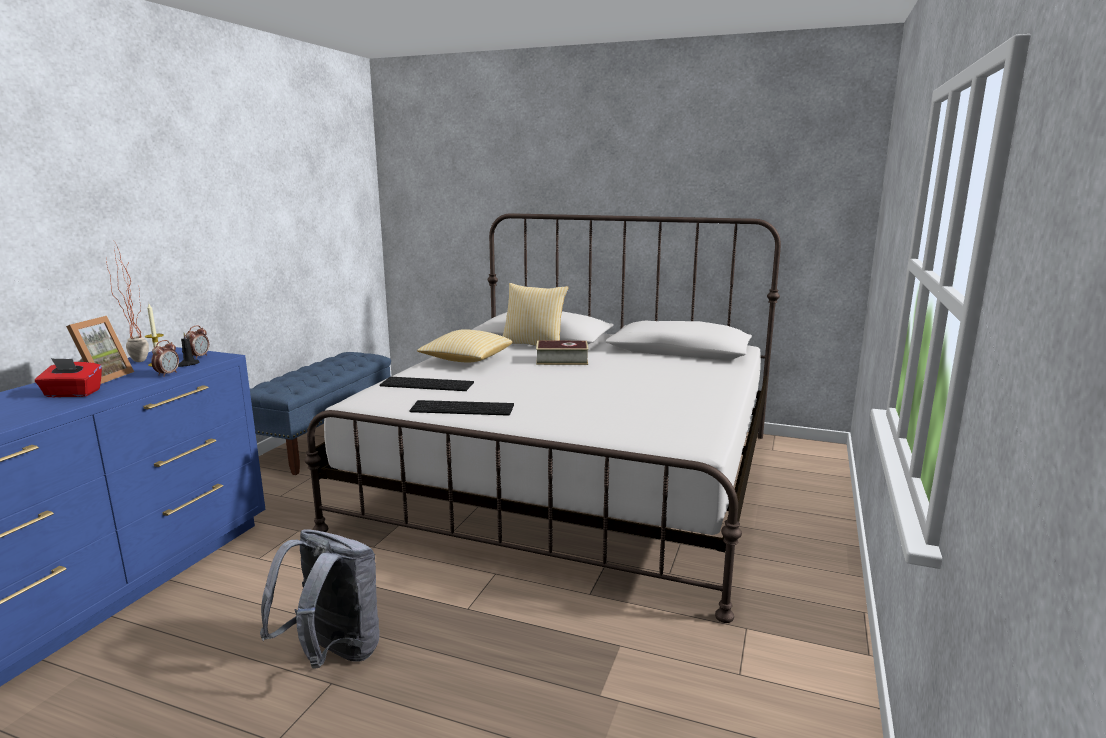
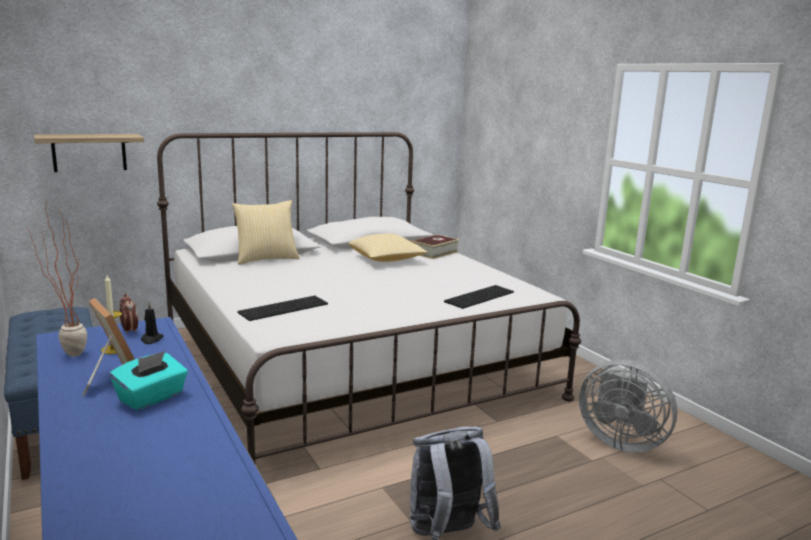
camera: 50 degrees left, 0 degrees up
(72, 394) = (152, 398): red tissue box -> turquoise tissue box
(167, 374) = (172, 352): alarm clock -> none
(445, 229) = (89, 152): none -> shelf
(464, 408) = (364, 315): keyboard -> keyboard (479, 296)
(466, 360) = (252, 283): pillow -> pillow (386, 260)
(562, 360) = (321, 265): book -> book (434, 252)
(684, 701) = (620, 441): none -> grey fan

